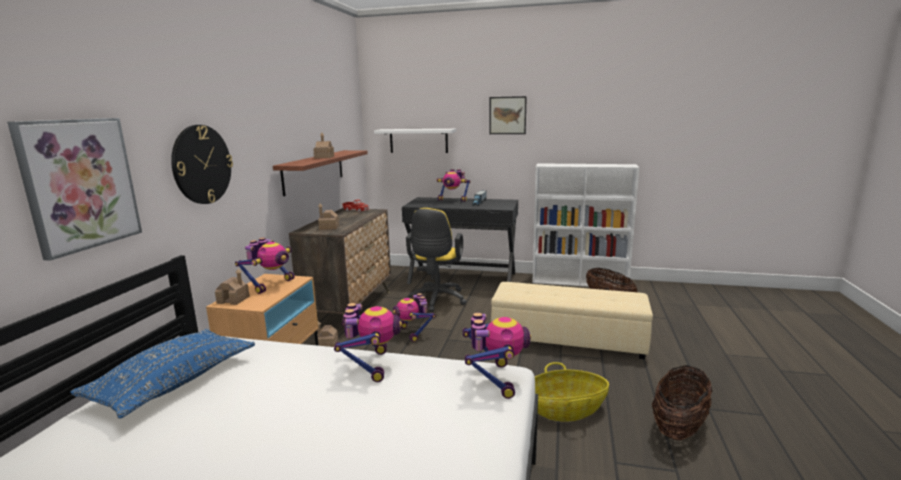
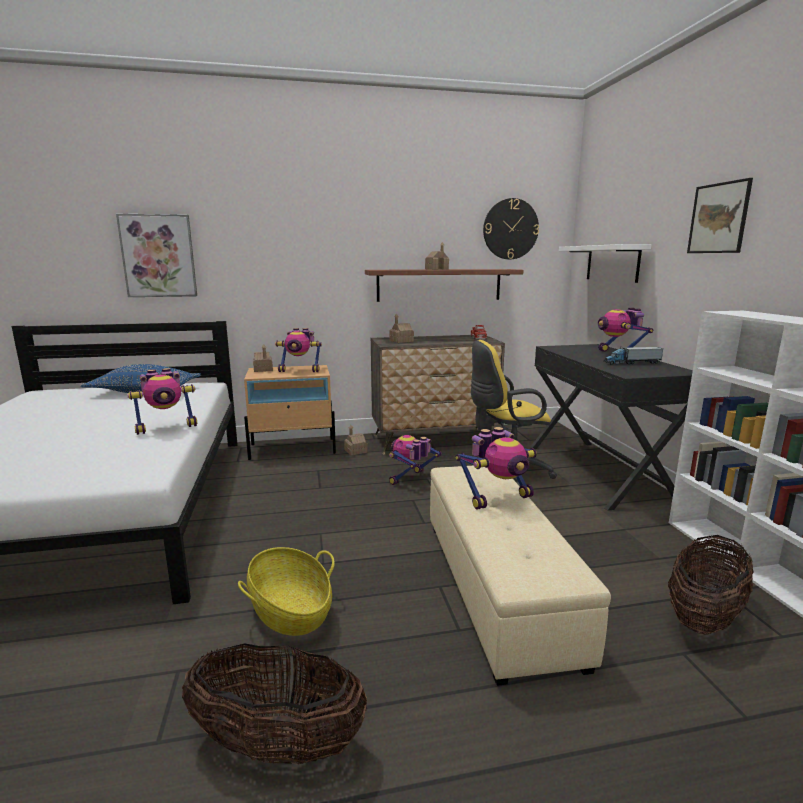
camera: 65 degrees right, 0 degrees up
(202, 164) = (269, 257): wall clock -> wall clock (510, 229)
(494, 379) = (133, 472): toy robot -> toy robot (497, 498)

